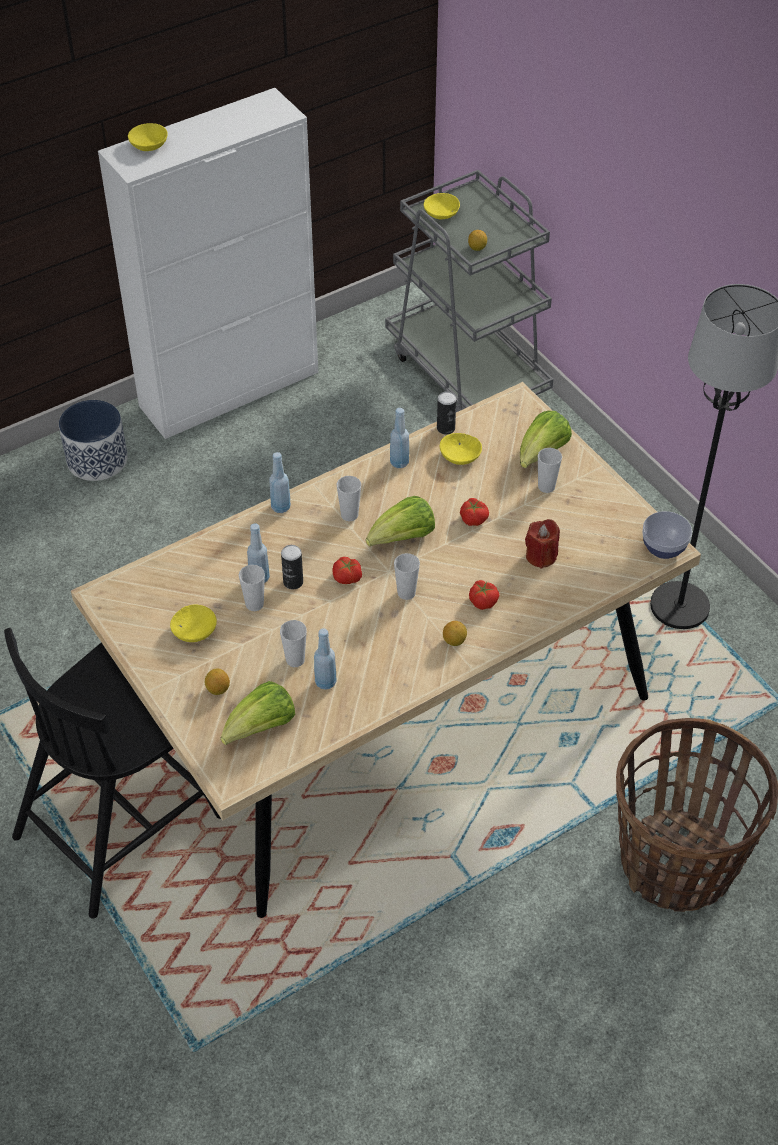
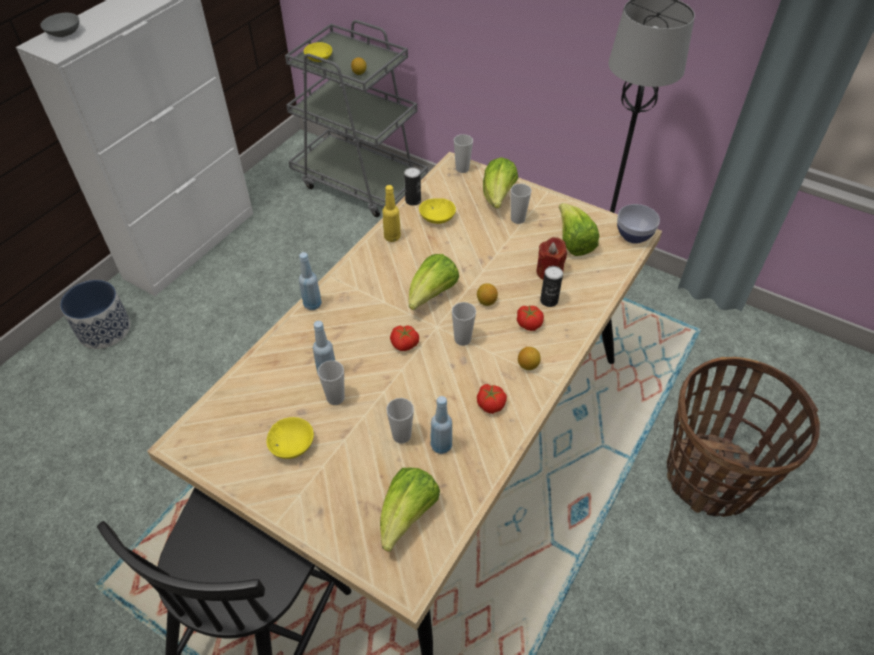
camera: 25 degrees left, 0 degrees up
(150, 145) = (65, 32): yellow bowl -> grey bowl
(218, 689) = (344, 493): lemon -> lemon (486, 302)
(293, 582) = (359, 365): can -> can (549, 300)
(349, 515) = (376, 291): cup -> cup (462, 169)
(399, 462) = (392, 237): blue bottle -> yellow bottle
(474, 518) = (478, 261): tomato -> tomato (491, 404)
(590, 533) = (573, 242): none -> lettuce

